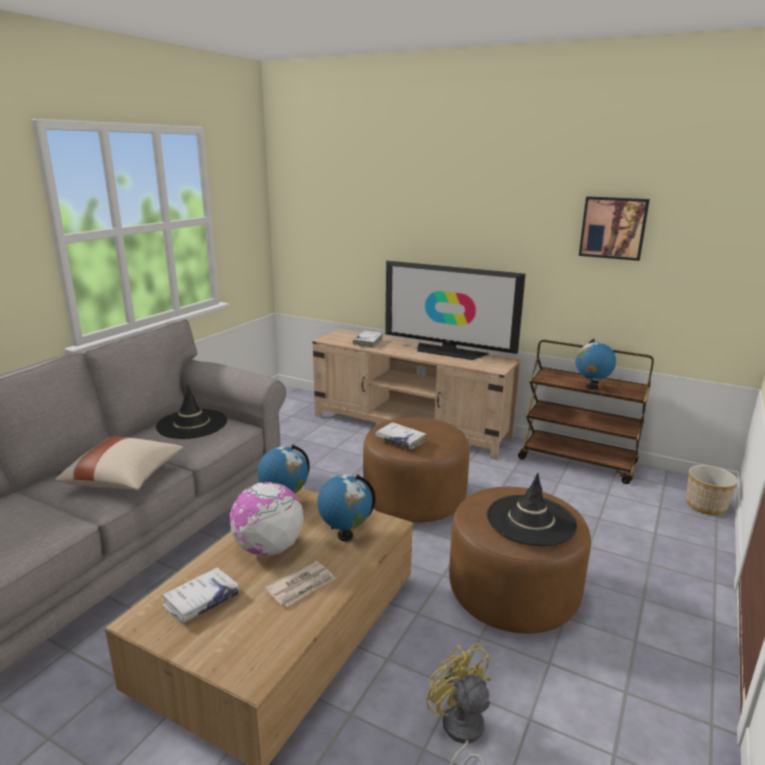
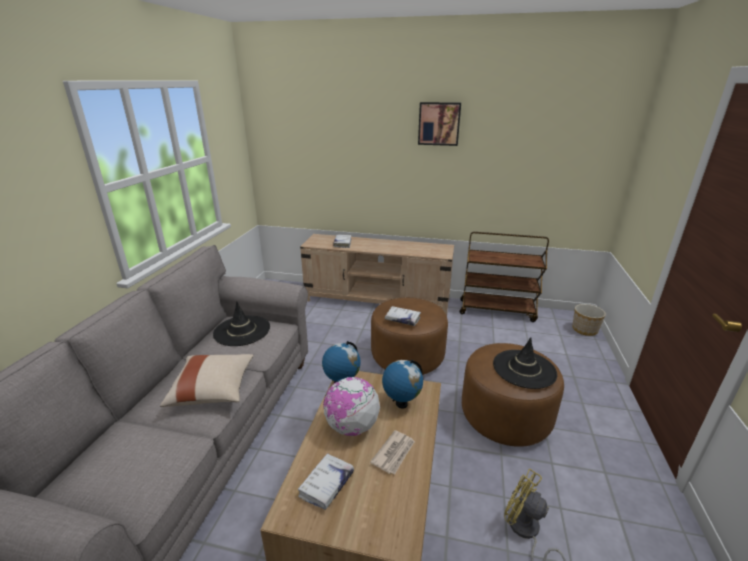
camera: 15 degrees left, 5 degrees up
(448, 352) = (403, 245): television -> none
(591, 387) = (509, 261): globe -> none
(613, 227) = (518, 151): picture -> picture (439, 123)

